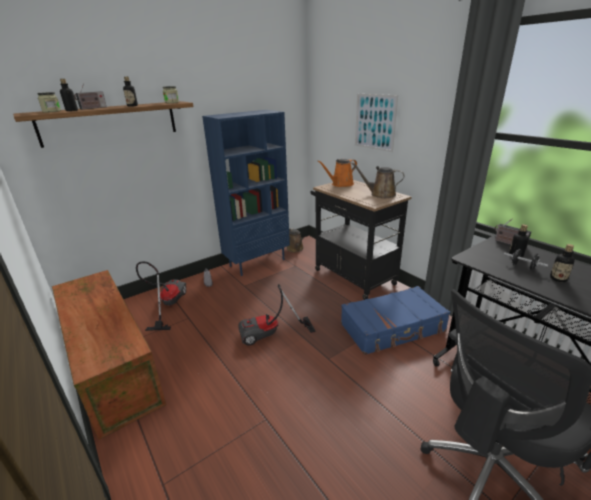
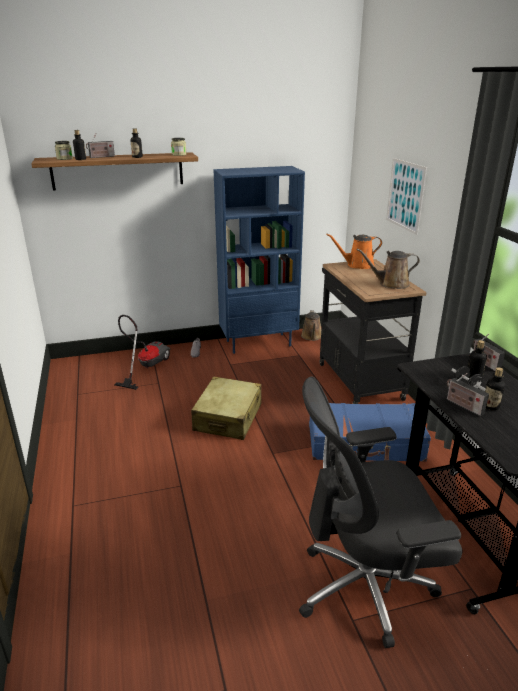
camera: 20 degrees right, 0 degrees up
(110, 363) = (72, 405): brown bench -> none
(270, 335) = (228, 417): vacuum cleaner -> beige suitcase
(380, 194) = (391, 284): brown watering can -> brown watering can turned 45 degrees counterclockwise
(539, 283) = (462, 405): none -> radio

